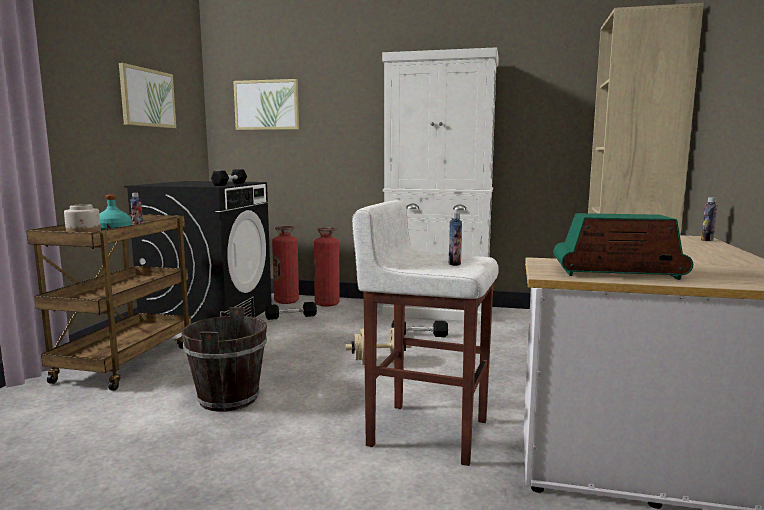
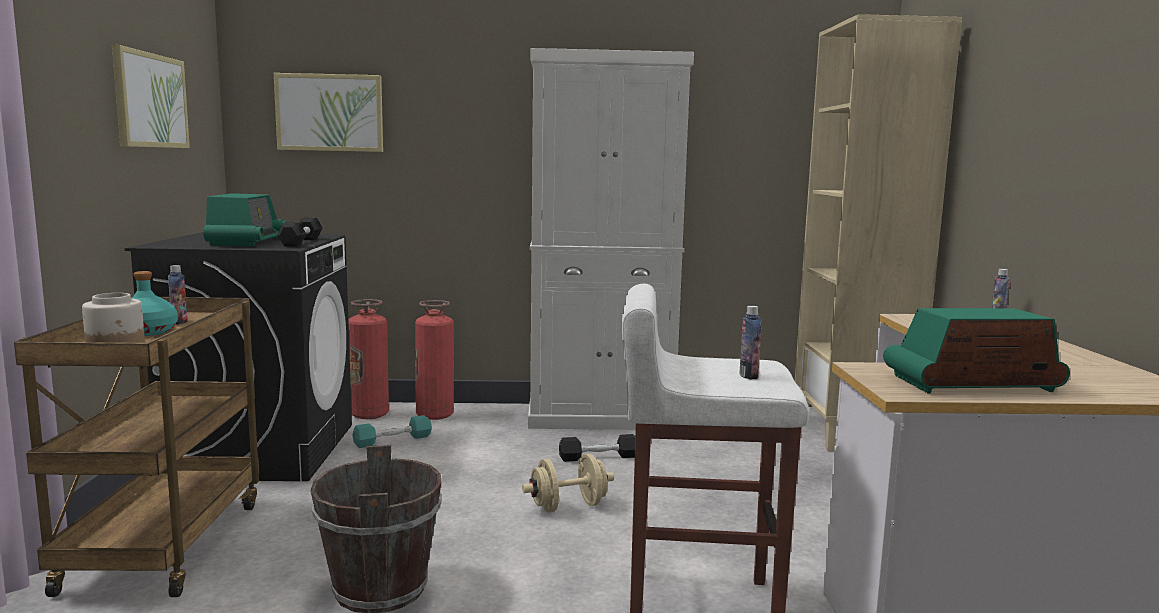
camera: 15 degrees left, 0 degrees up
(199, 184) = (247, 241): none -> radio
(291, 316) = (392, 440): black dumbbell -> turquoise dumbbell

